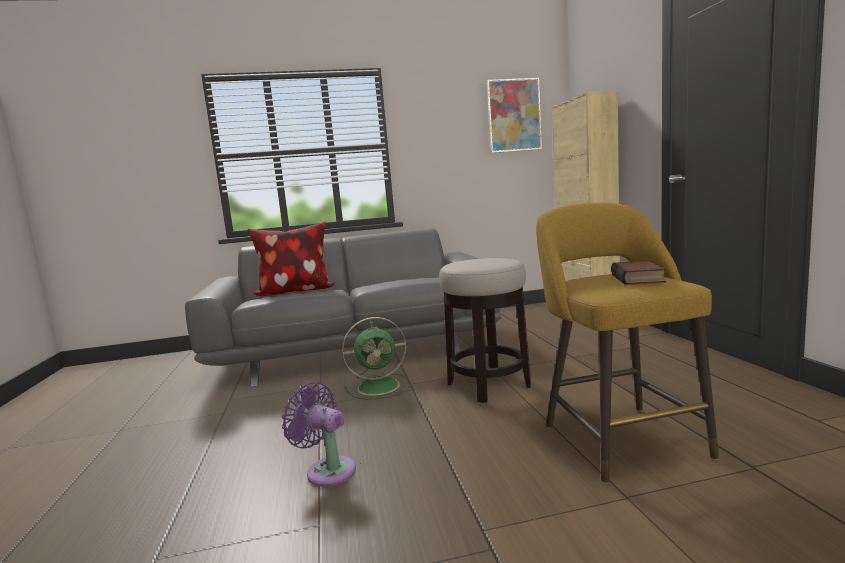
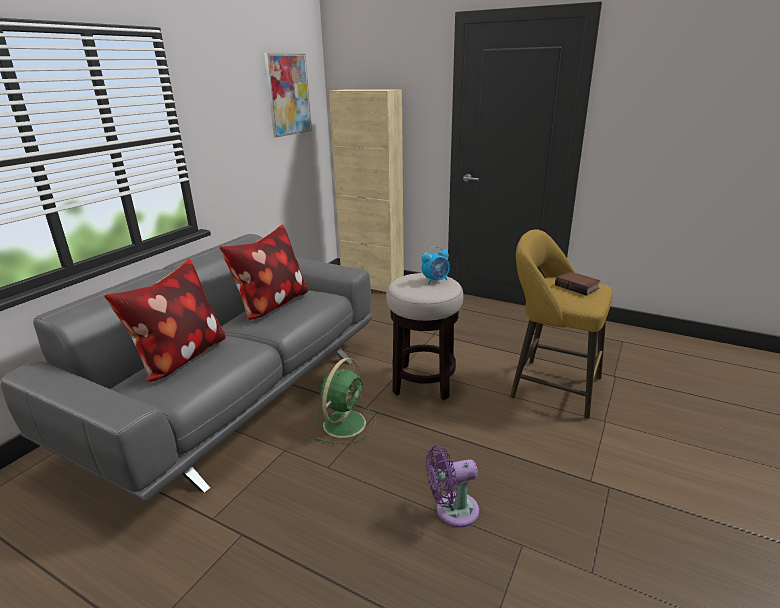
camera: 50 degrees left, 15 degrees up
(399, 279) = (271, 305): none -> pillow
(494, 260) = (436, 280): none -> alarm clock

